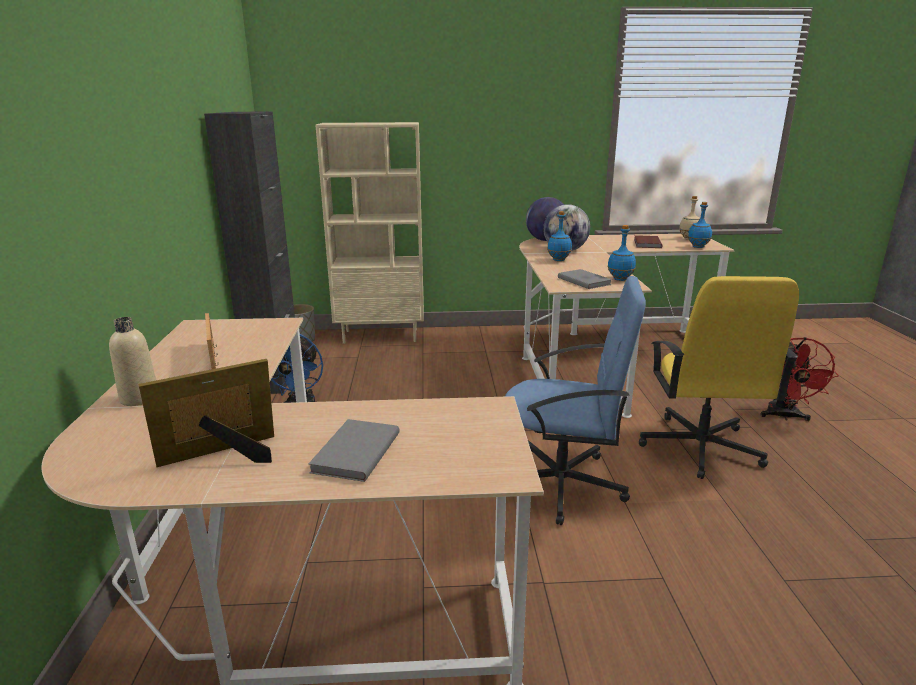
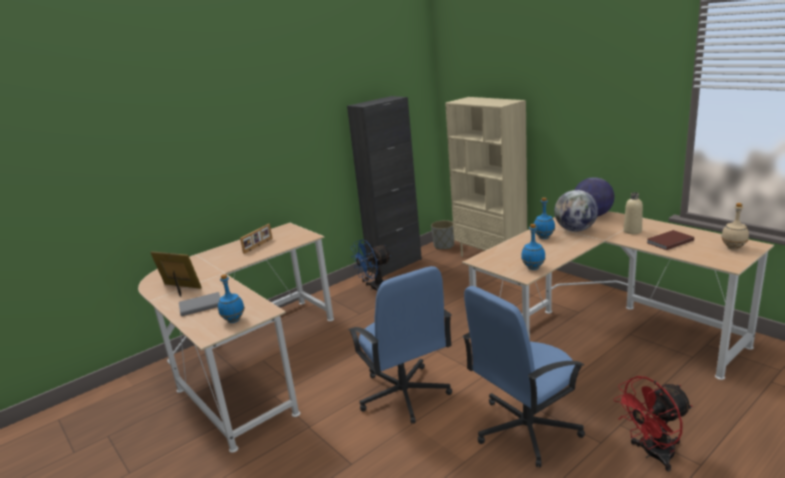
camera: 55 degrees right, 0 degrees up
(139, 398) = (209, 256): beige bottle -> beige bottle (632, 231)
(584, 281) = (506, 260): grey book -> none
(697, 247) = (708, 259): blue bottle -> blue bottle (234, 320)
(700, 448) = (525, 429): yellow office chair -> blue office chair

